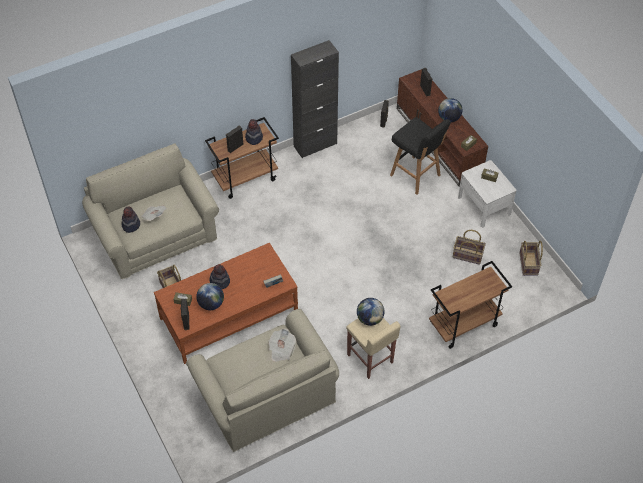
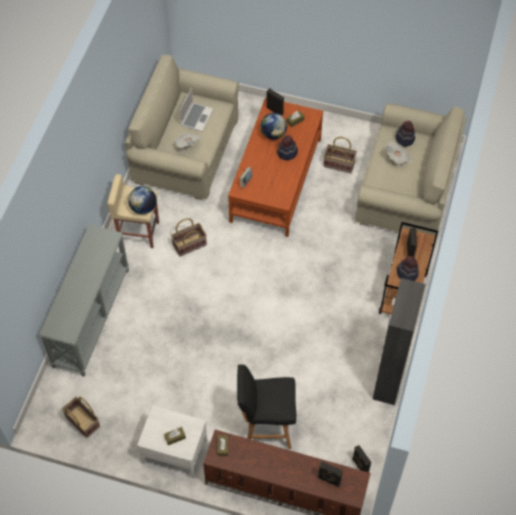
camera: 135 degrees right, 5 degrees up
(249, 366) = (196, 117): none -> laptop
(449, 118) = (271, 464): globe -> none
(463, 325) = (90, 317): brown cart -> grey console table
(467, 255) = (143, 383): basket -> basket (189, 244)

